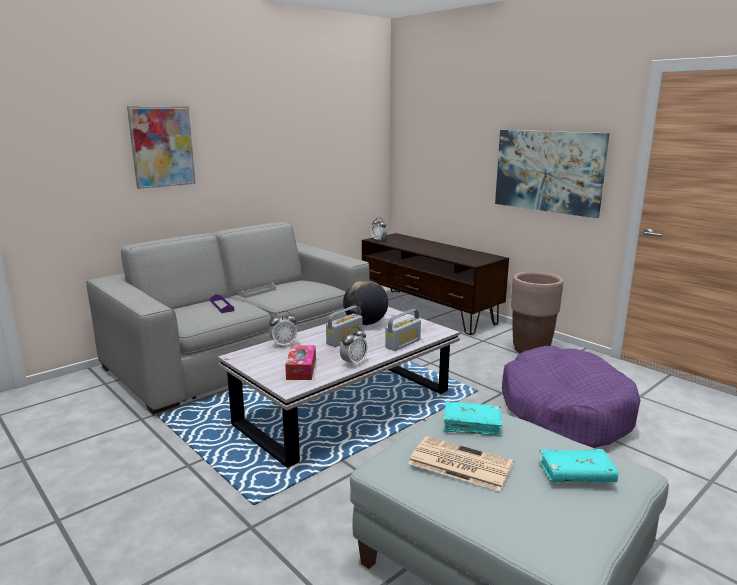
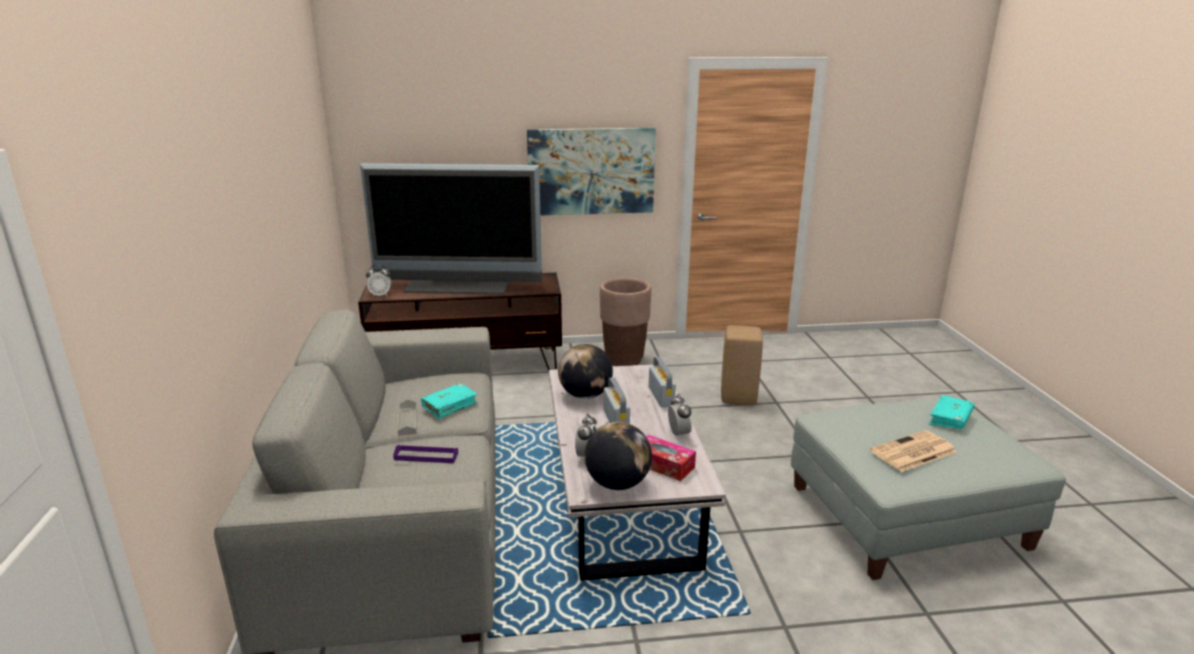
camera: 55 degrees left, 5 degrees up
(162, 146) = (215, 244): picture -> none
(259, 362) = (617, 483): none -> globe
(428, 247) = (458, 286): none -> television
(472, 425) = (857, 425): turquoise book -> turquoise book (449, 406)
(565, 411) = (739, 398): purple dog bed -> beige stool

